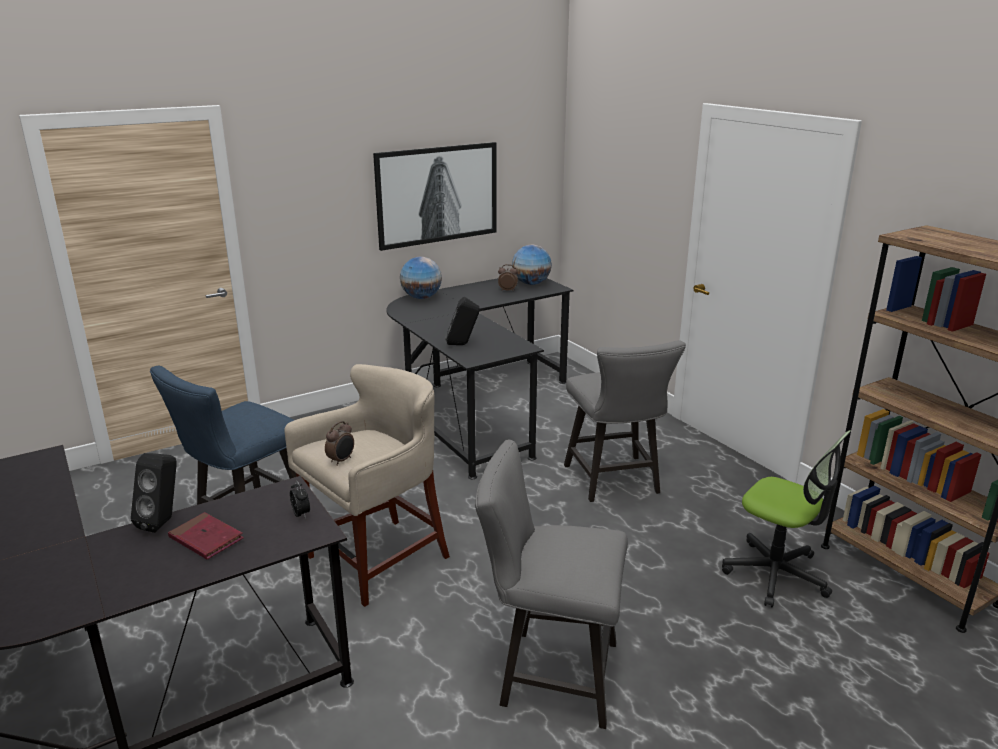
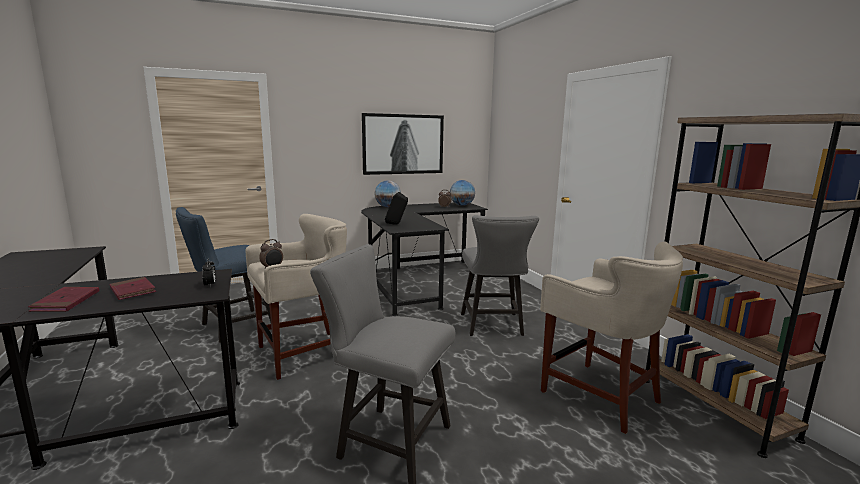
camera: 10 degrees right, 10 degrees down
(136, 571) = (66, 302): none -> red book
(163, 522) = (117, 281): black speaker -> none
(776, 574) = (599, 395): office chair -> beige stool

